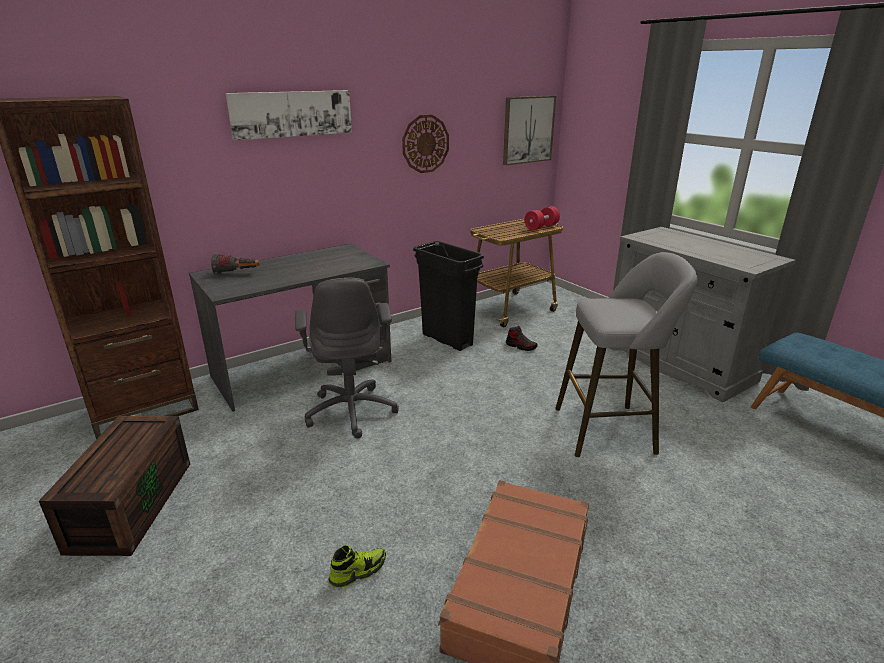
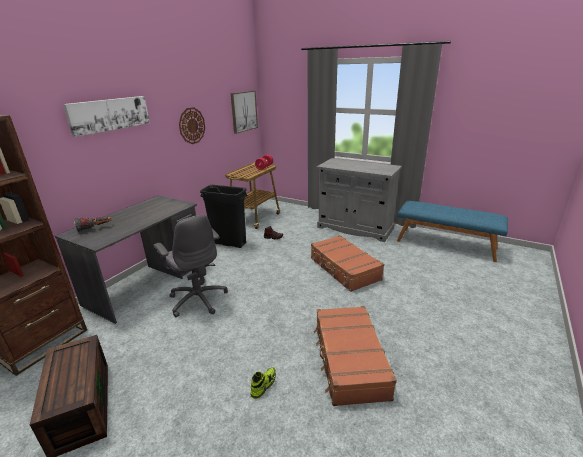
camera: 25 degrees left, 0 degrees up
(610, 430) = (344, 269): grey stool -> brown suitcase

